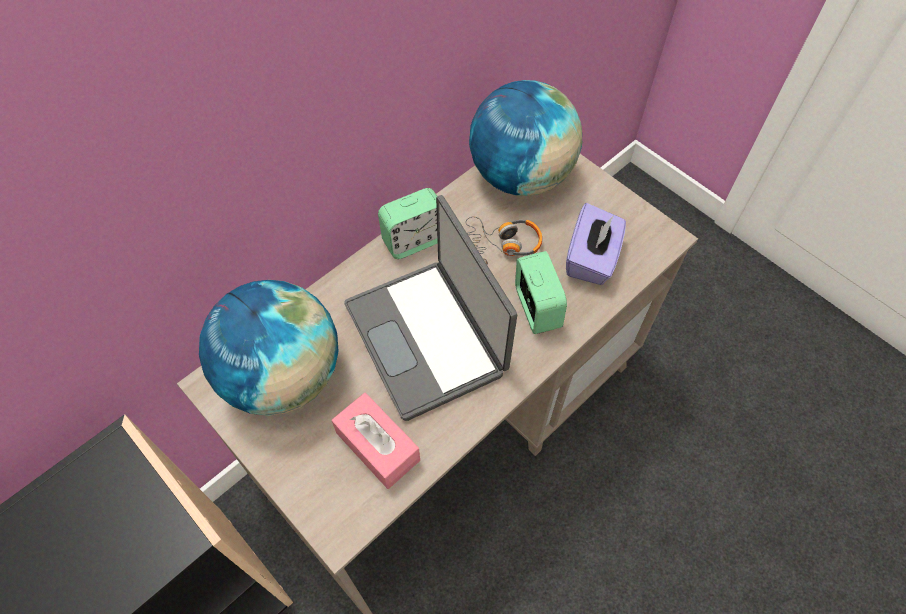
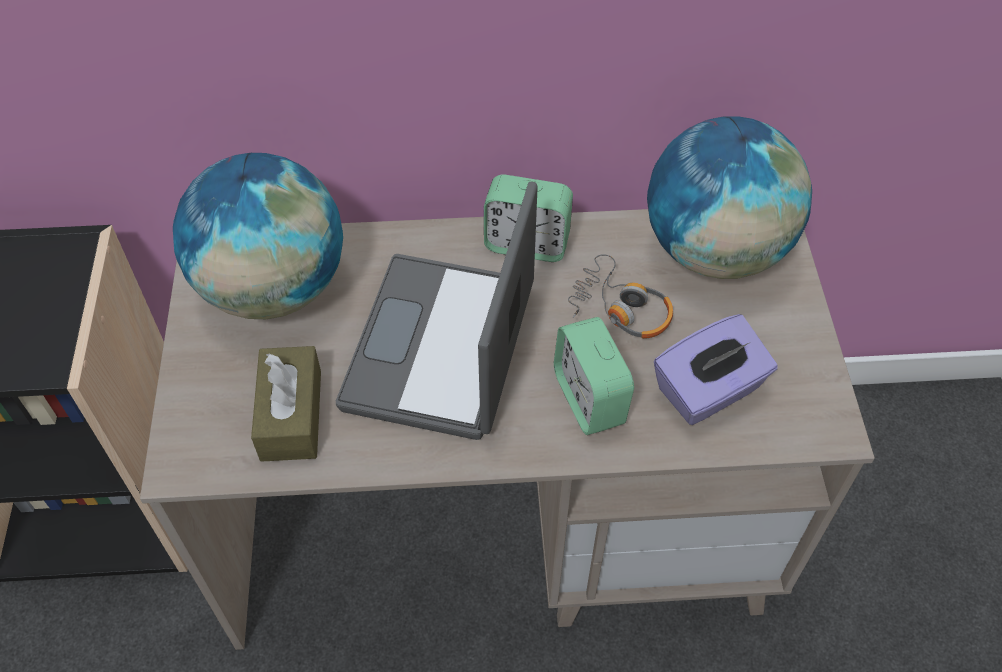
camera: 40 degrees right, 5 degrees down
(378, 446) = (291, 415): pink tissue box -> brown tissue box
(536, 308) = (589, 399): alarm clock -> alarm clock turned 135 degrees clockwise

